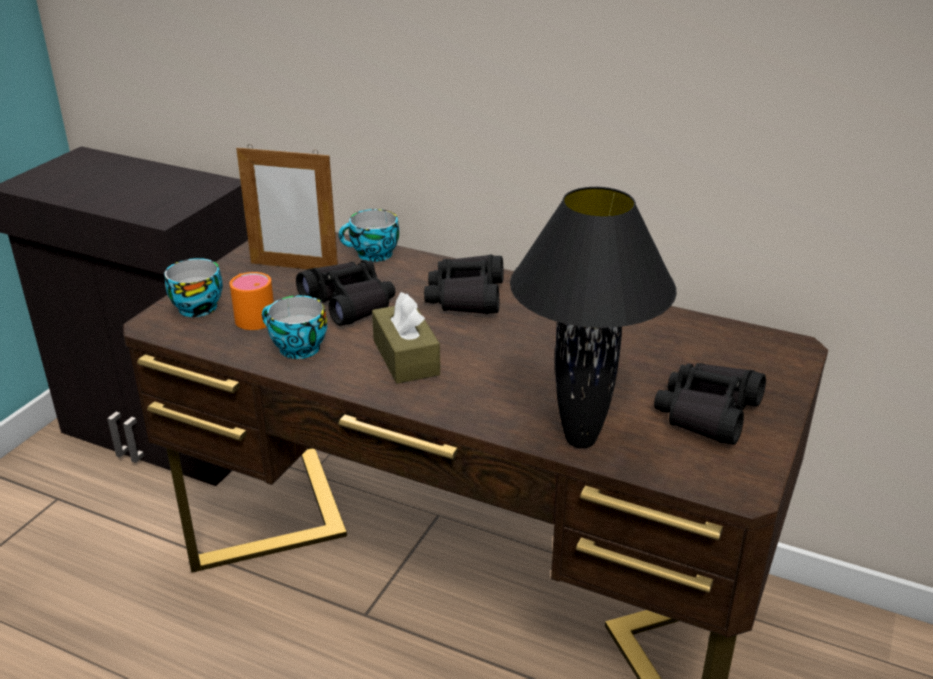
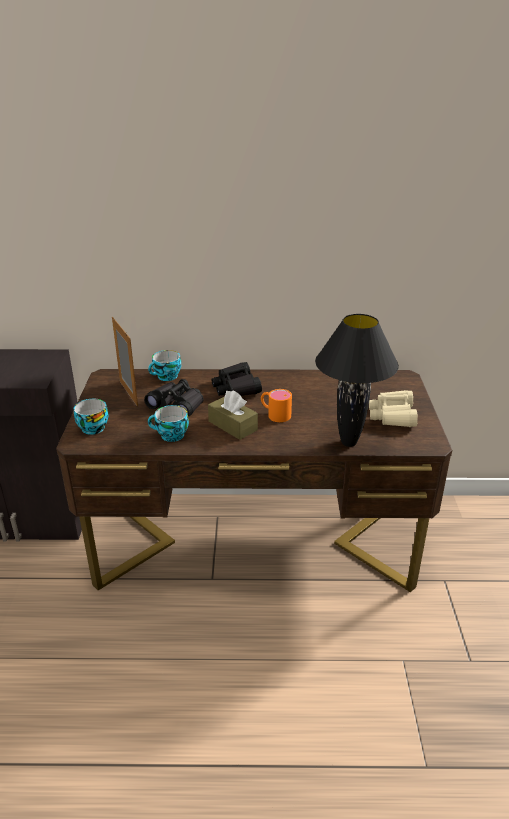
camera: 25 degrees left, 0 degrees up
(251, 315) = (129, 424): orange mug -> orange mug (275, 414)
(294, 267) = (128, 393): picture frame -> picture frame turned 105 degrees counterclockwise
(708, 412) = (392, 415): black binoculars -> beige binoculars

